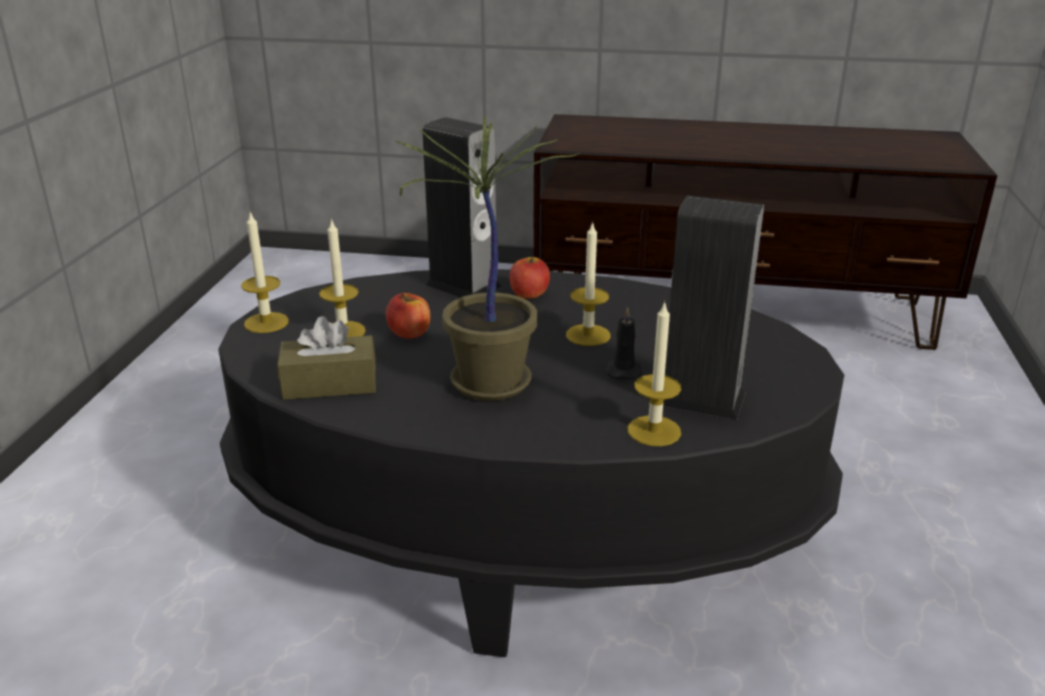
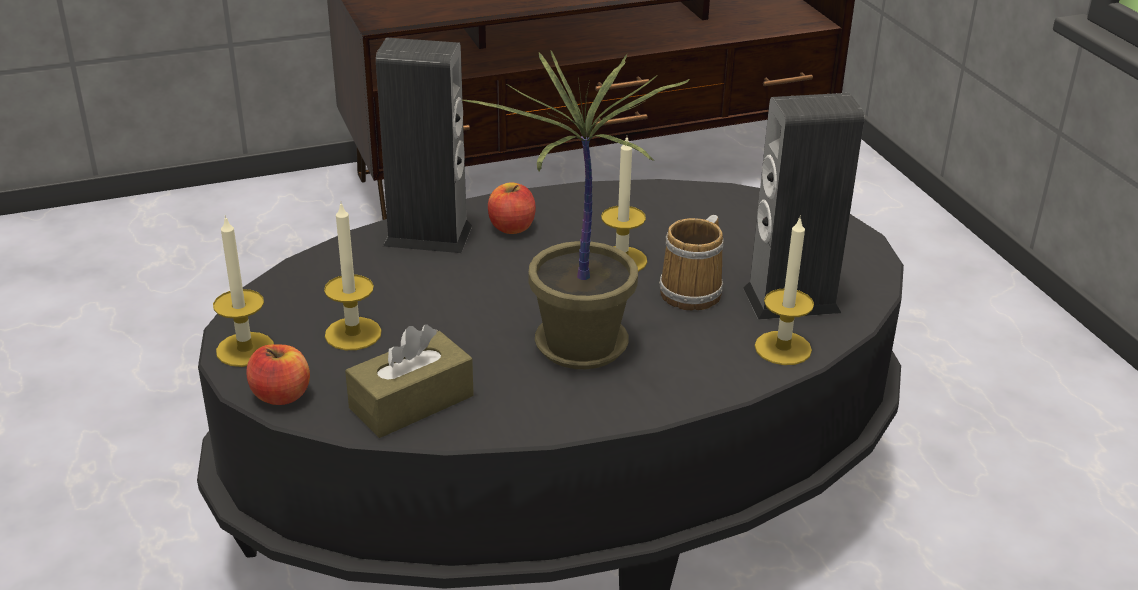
camera: 30 degrees left, 5 degrees up
(409, 333) = (432, 313): apple -> apple (281, 395)
(623, 370) = (694, 291): black candle -> mug

